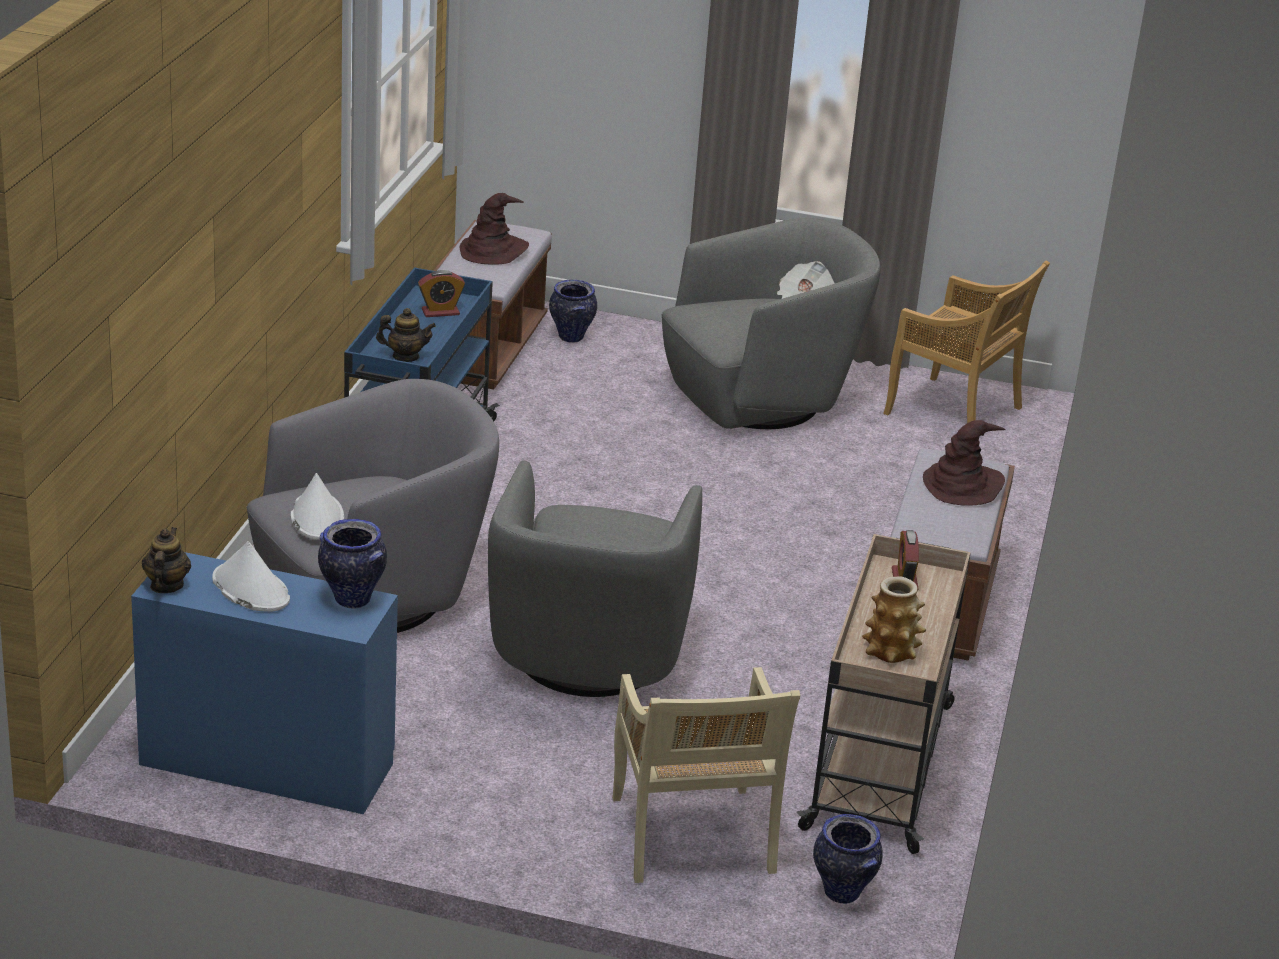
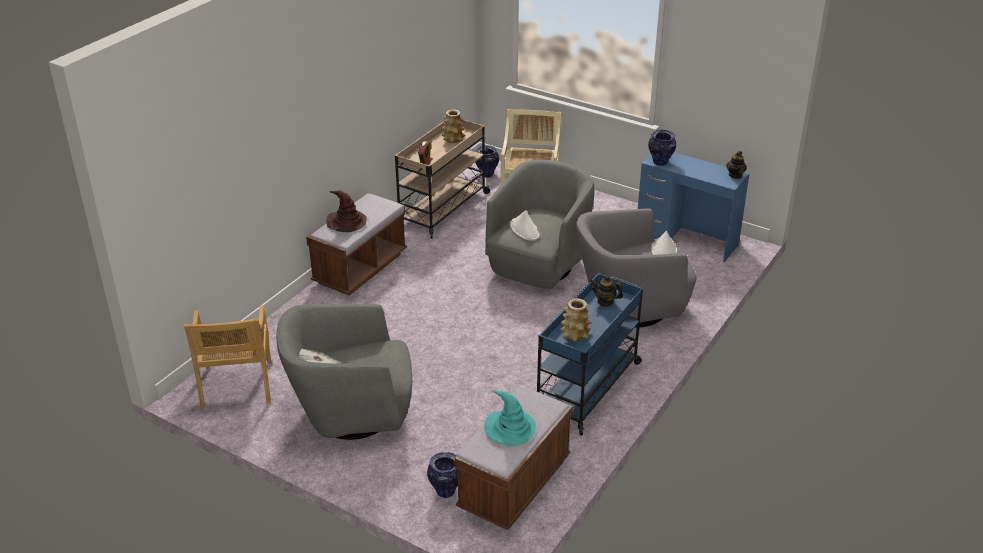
camera: 160 degrees left, 5 degrees up
(250, 589) = (701, 170): white hat -> white hat (524, 230)
(440, 312) = (574, 334): alarm clock -> vase
(493, 251) = (510, 429): brown hat -> turquoise hat
(955, 412) = (237, 386): beige chair -> beige chair turned 150 degrees counterclockwise

